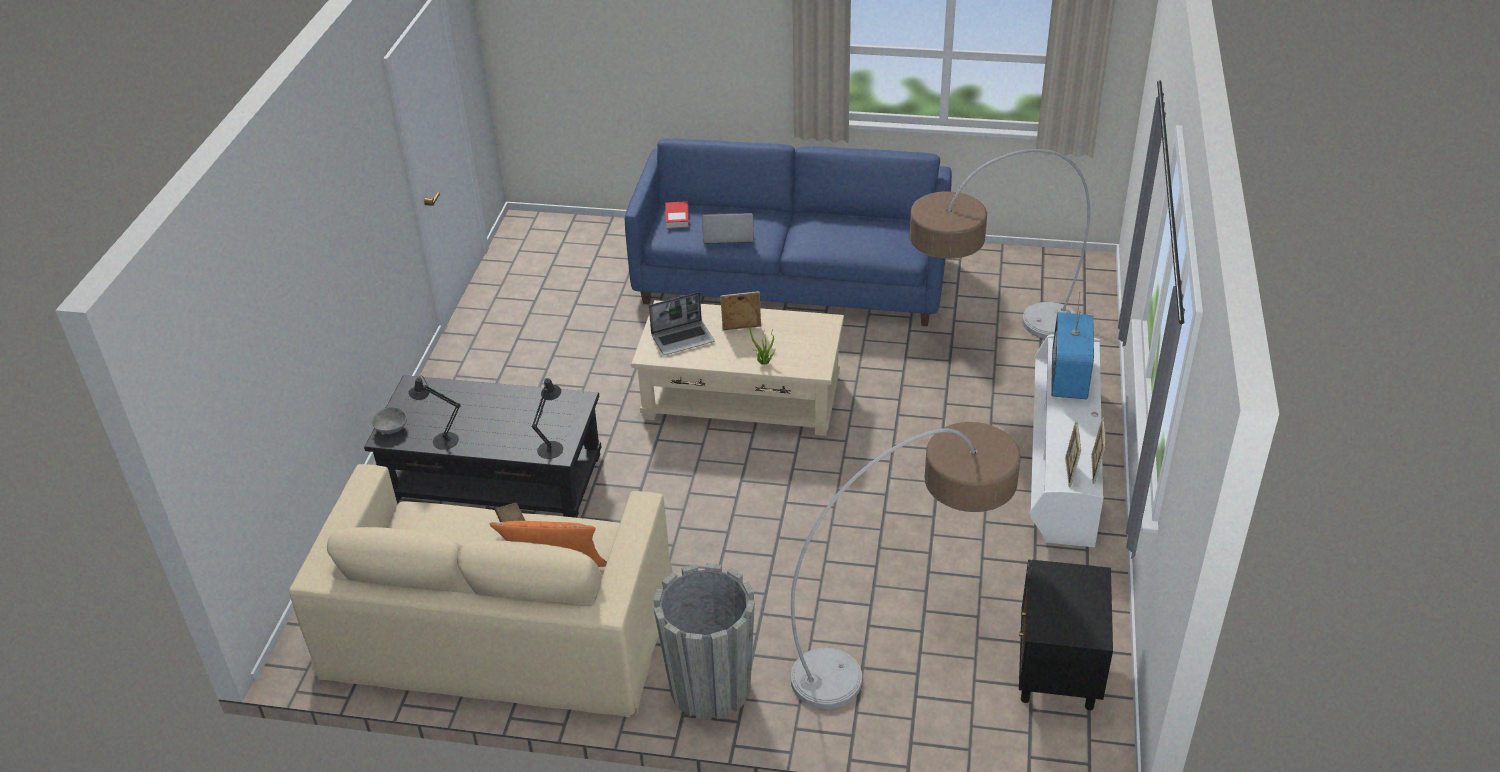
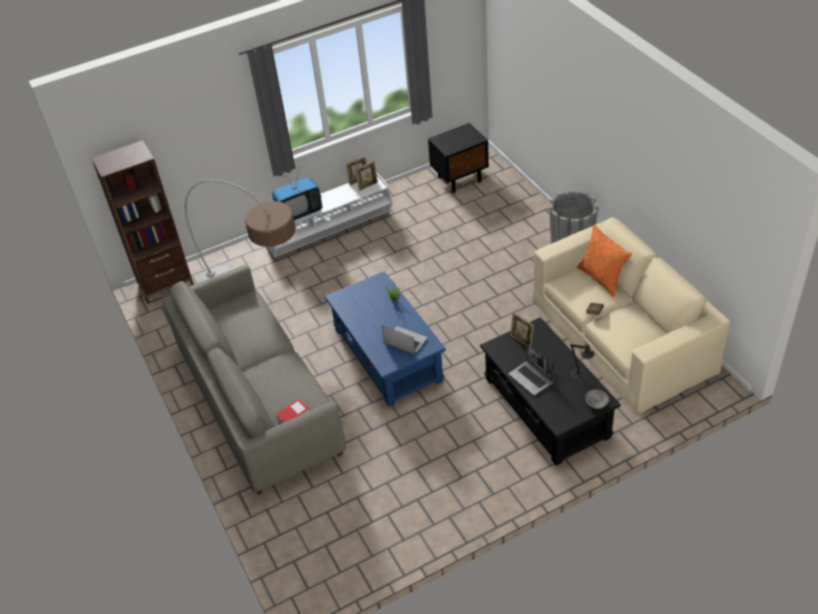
camera: 125 degrees left, 5 degrees up
(552, 447) = (536, 332): black table lamp -> none
(728, 235) = (293, 379): laptop -> laptop (531, 378)
(741, 329) = (374, 324): picture frame -> picture frame (521, 341)
(742, 397) = (387, 354): beige coffee table -> blue coffee table
(792, 280) = (259, 400): blue sofa -> grey sofa
(905, 637) = (484, 221): floor lamp -> none
(1086, 280) = (165, 284): none -> brown bookcase

